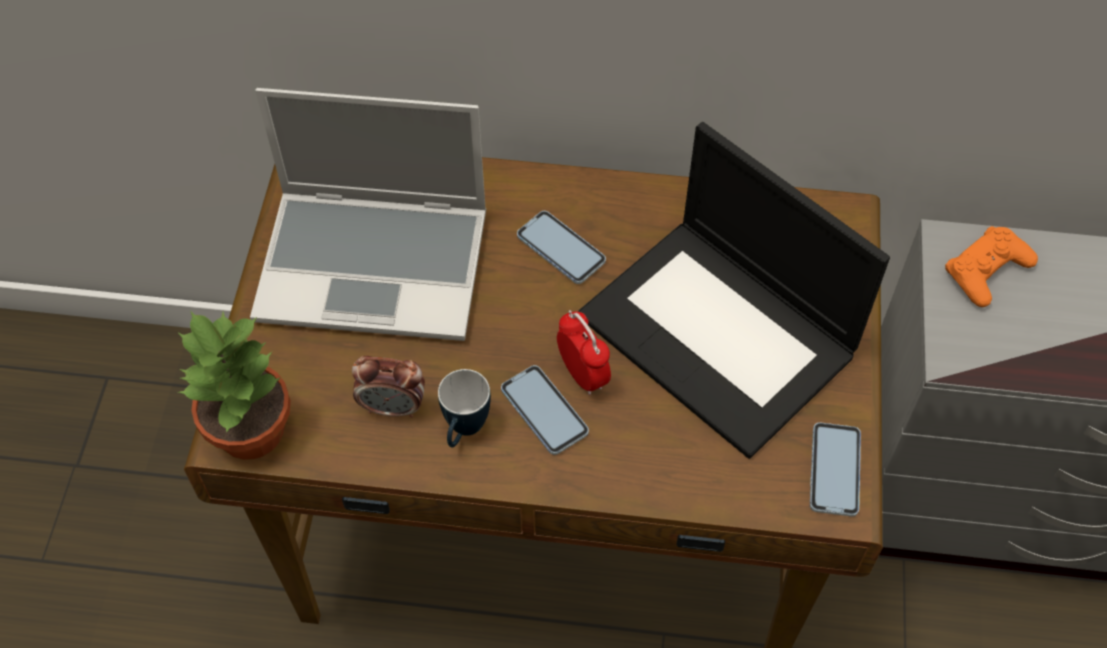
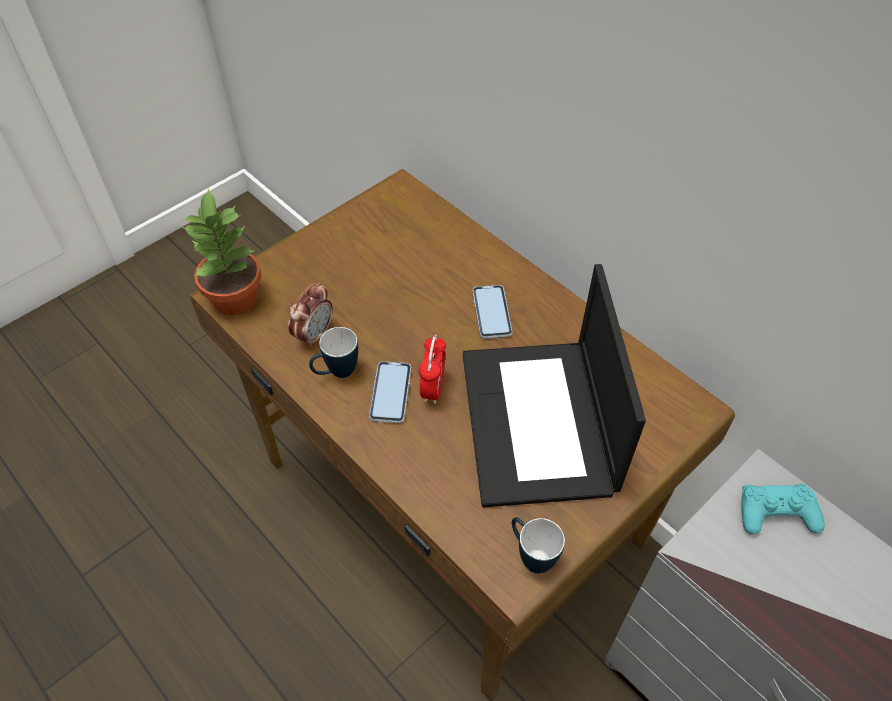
camera: 40 degrees right, 5 degrees down
(377, 265) = (382, 258): laptop -> none
(393, 407) = (314, 334): alarm clock -> alarm clock turned 105 degrees counterclockwise
(834, 470) = (531, 555): phone -> mug
(987, 271) = (776, 513): orange game controller -> turquoise game controller

